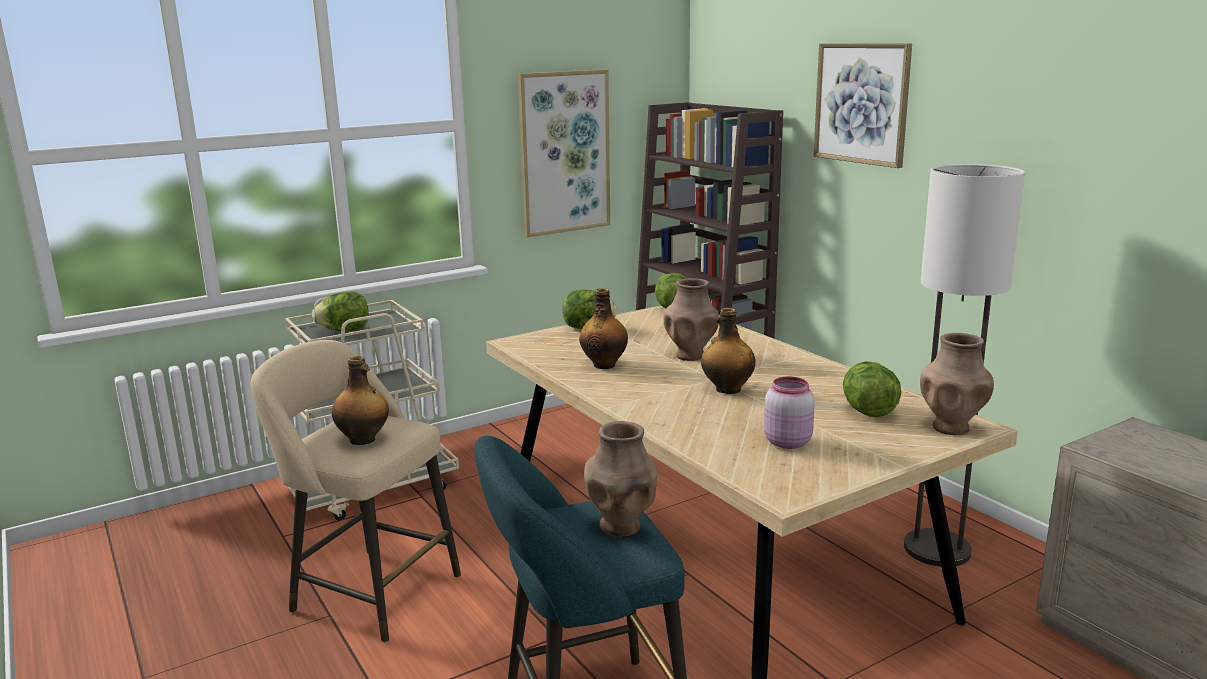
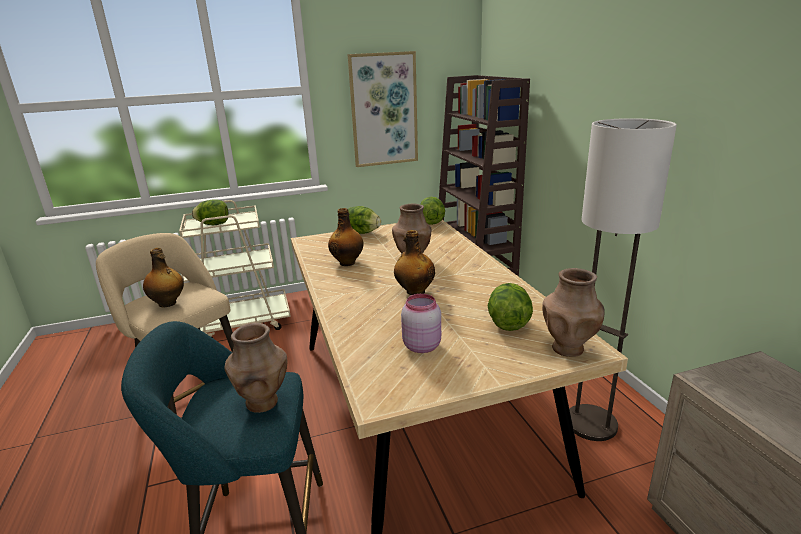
camera: 15 degrees right, 5 degrees up
(861, 103) = (579, 70): picture -> none

